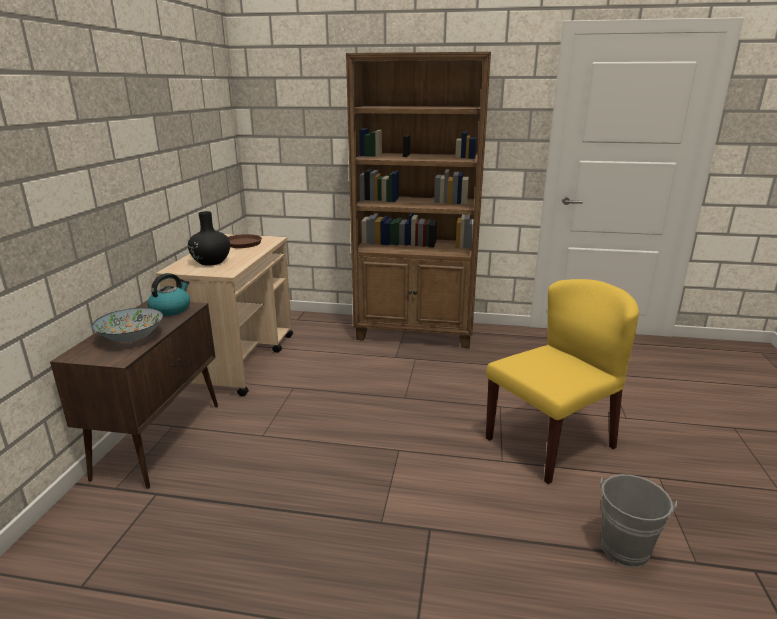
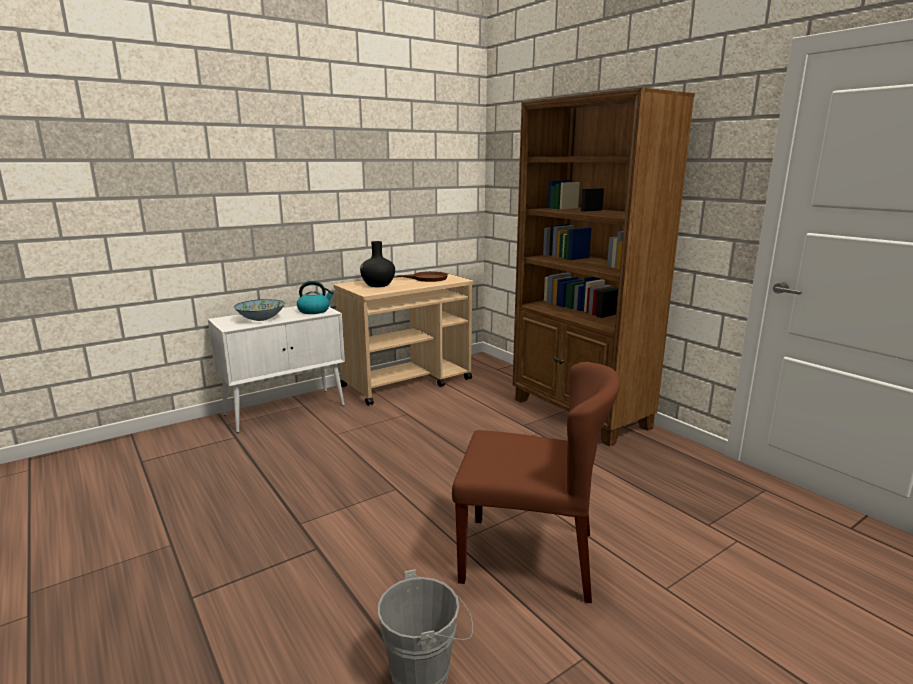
camera: 45 degrees right, 5 degrees down
(160, 439) = (286, 409): brown cabinet -> white cabinet
(550, 442) = (529, 556): yellow chair -> brown chair

